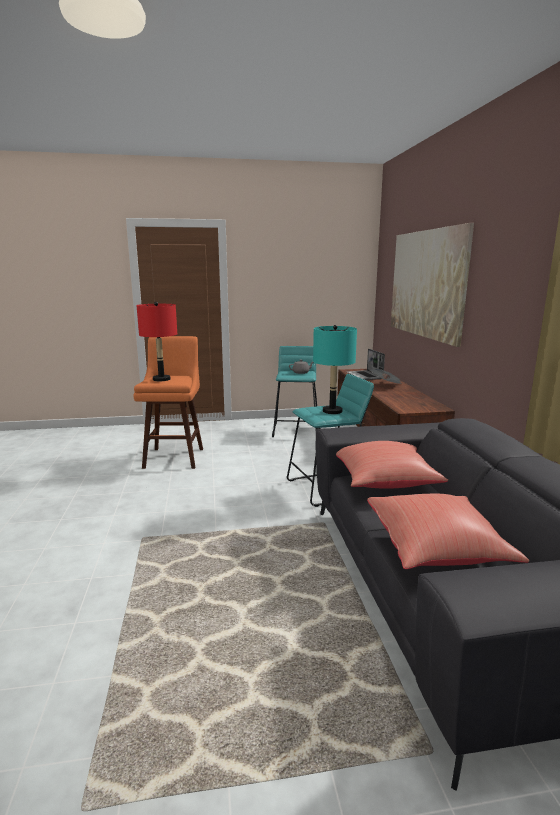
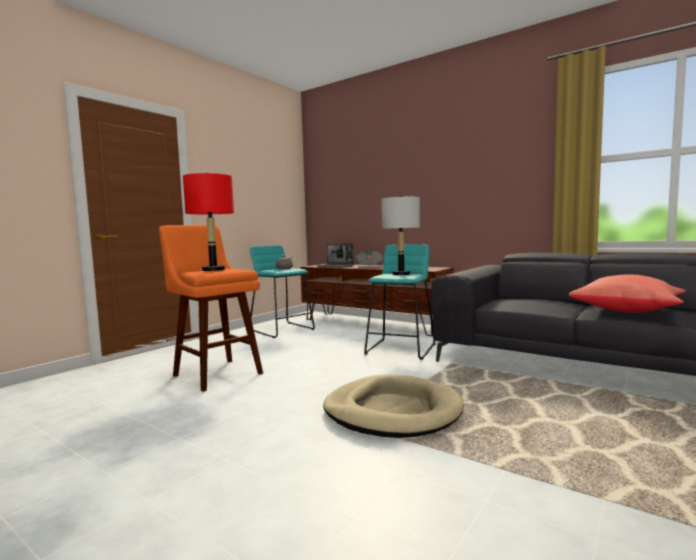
camera: 45 degrees left, 10 degrees down
(182, 538) = (392, 411): none -> beige dog bed
(332, 411) = (401, 274): turquoise table lamp -> grey table lamp
(384, 482) = (513, 302): red pillow -> none
(426, 284) = (391, 180): picture -> none

